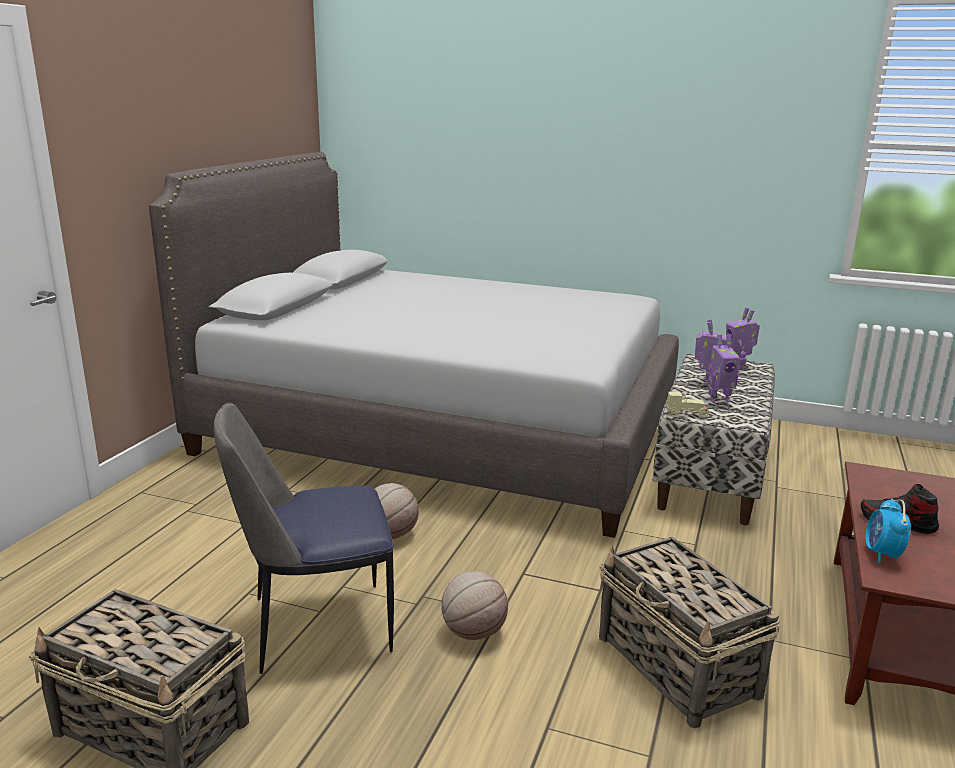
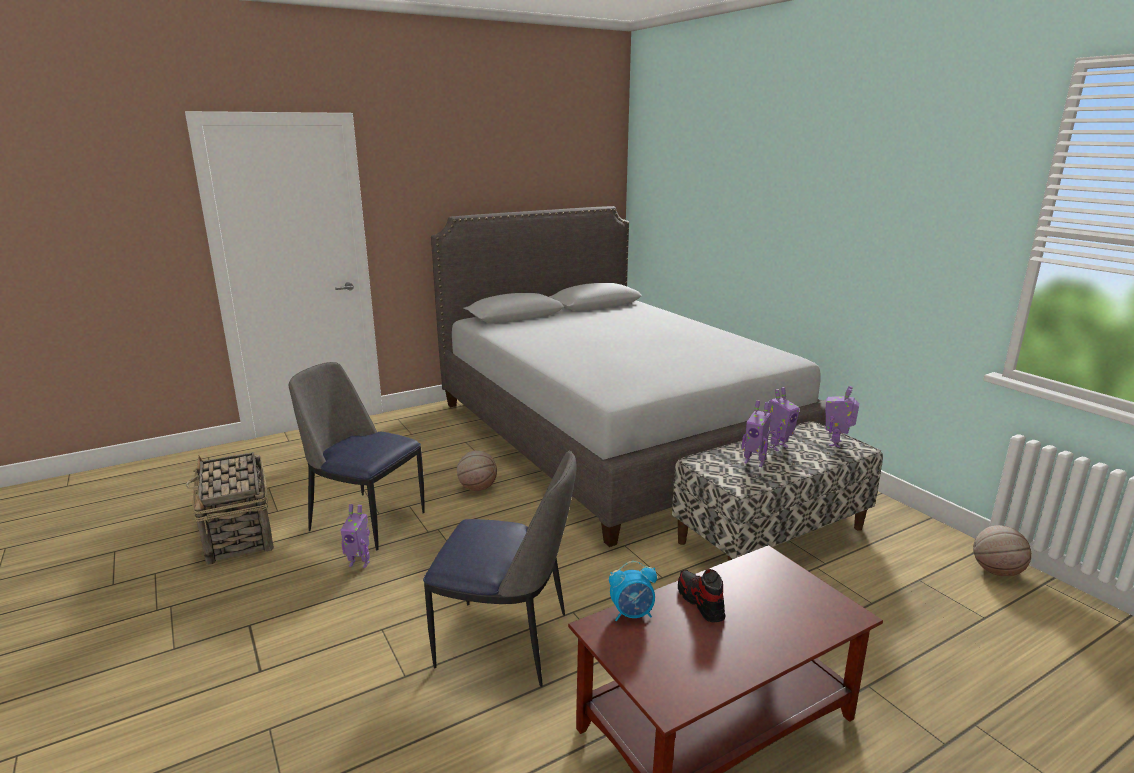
camera: 40 degrees right, 0 degrees up
(397, 676) = (359, 563): none -> toy robot
(473, 632) = (430, 561): basketball -> basketball (996, 571)
(678, 667) = (507, 642): basket -> chair
(686, 414) = (700, 464): beige toy car -> none
(882, 554) = (632, 614): alarm clock -> alarm clock turned 150 degrees counterclockwise

